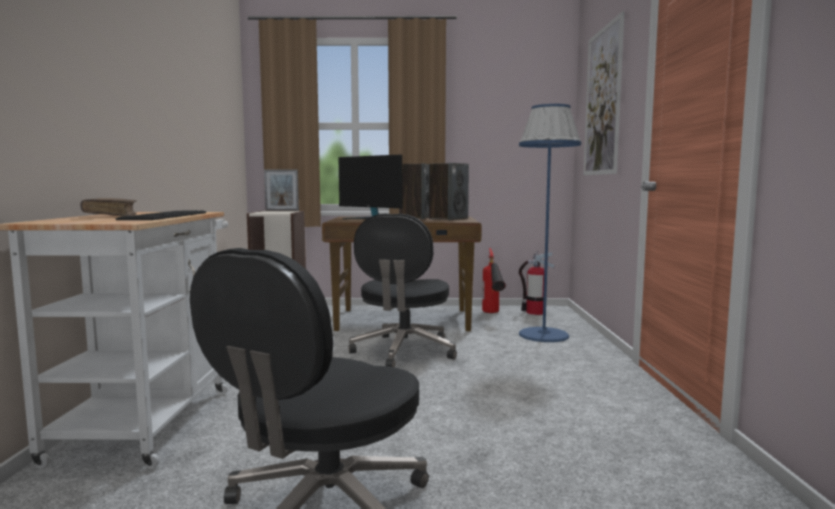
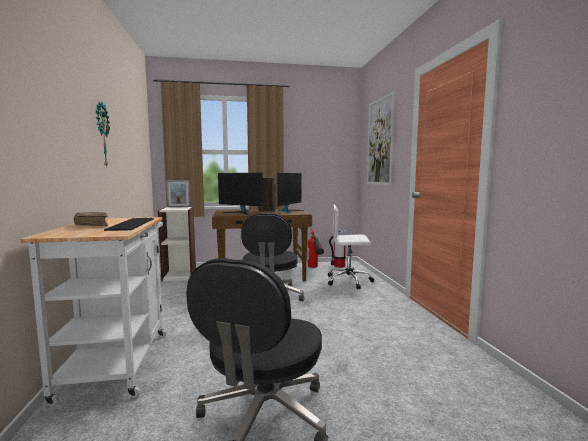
camera: 10 degrees left, 0 degrees up
(149, 92) = (101, 134): none -> wall clock
(448, 219) = (289, 211): speaker -> monitor
(543, 335) = (349, 281): blue floor lamp -> white office chair

